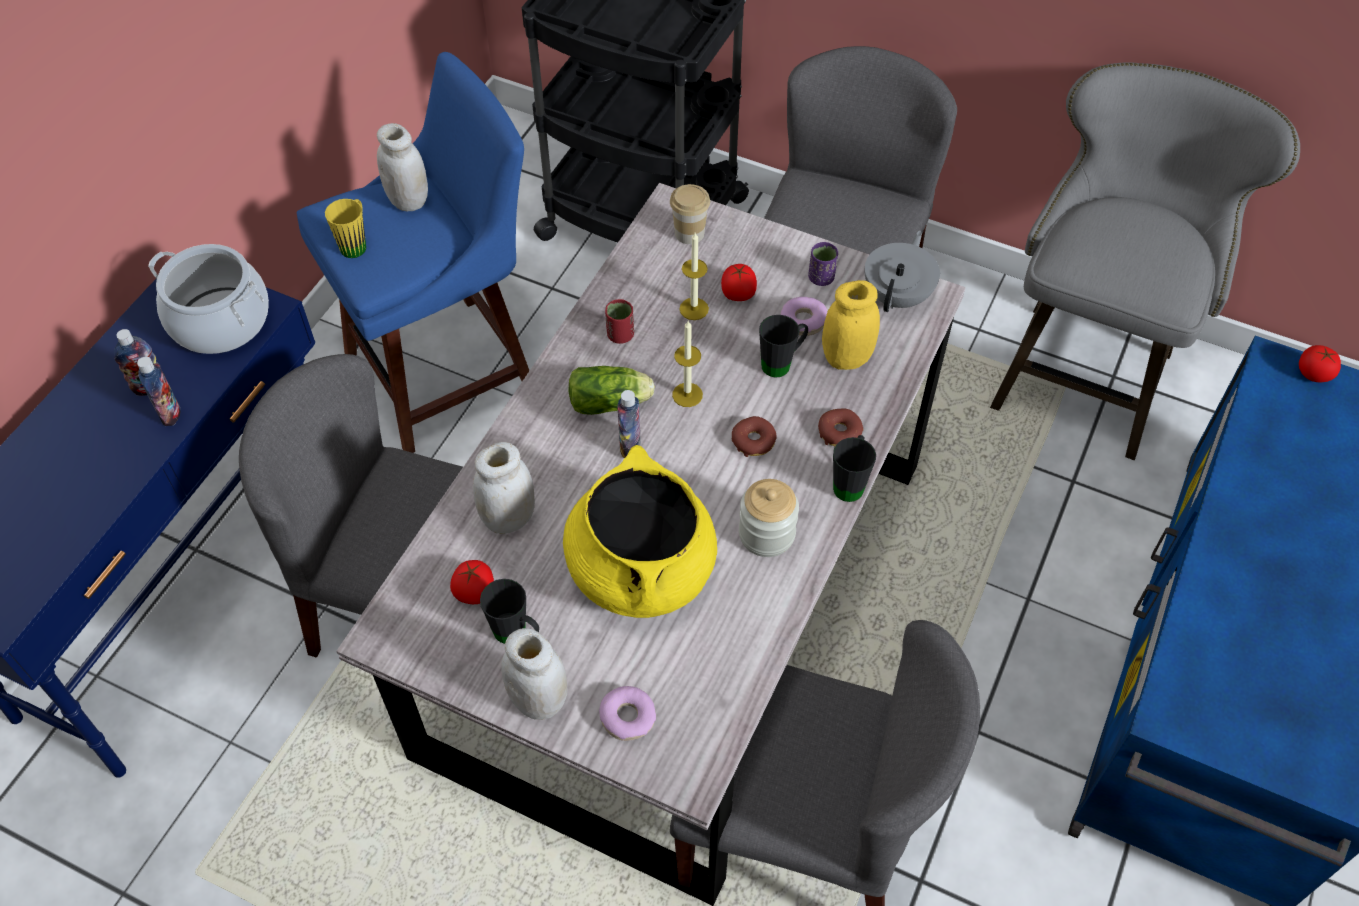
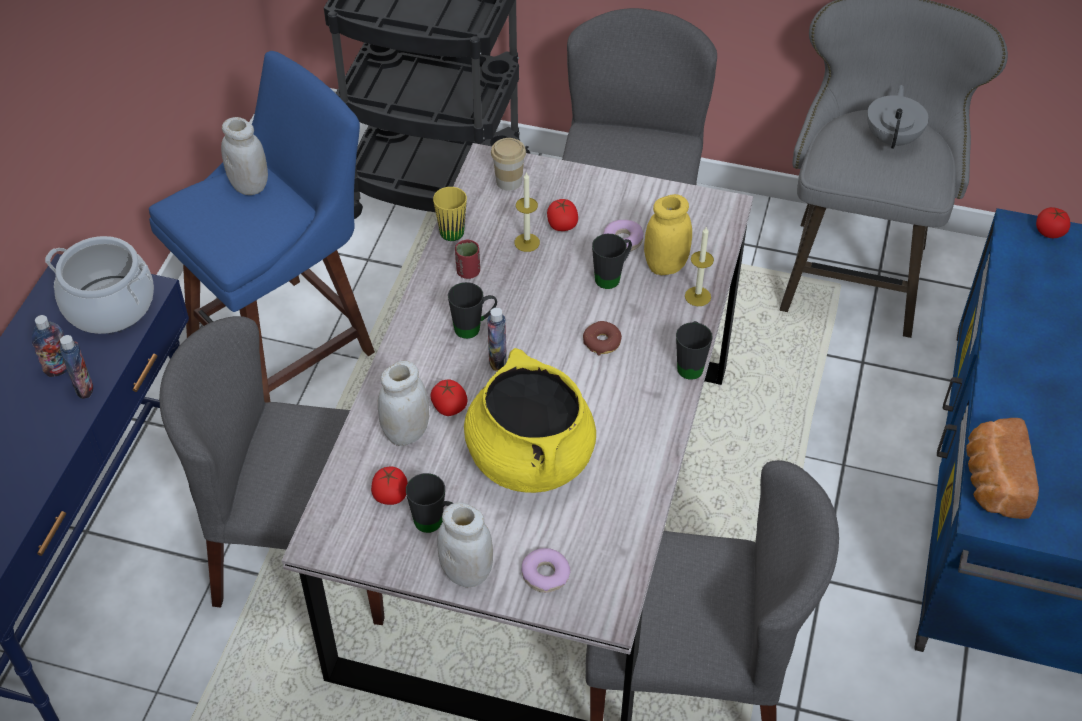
camera: 10 degrees left, 5 degrees down
(356, 243) = (211, 227): yellow mug -> yellow mug (453, 228)
(563, 494) = (449, 407): none -> tomato
(612, 403) = (474, 327): lettuce -> black mug
(687, 395) = (537, 312): candle -> candle (697, 296)
(766, 534) = (629, 414): jar -> none
(821, 278) = (630, 204): purple cup -> none
(839, 432) = (673, 325): donut -> none
(898, 295) = (698, 210): grey teapot -> grey teapot (893, 138)
(1185, 676) = (992, 482): none -> bread

